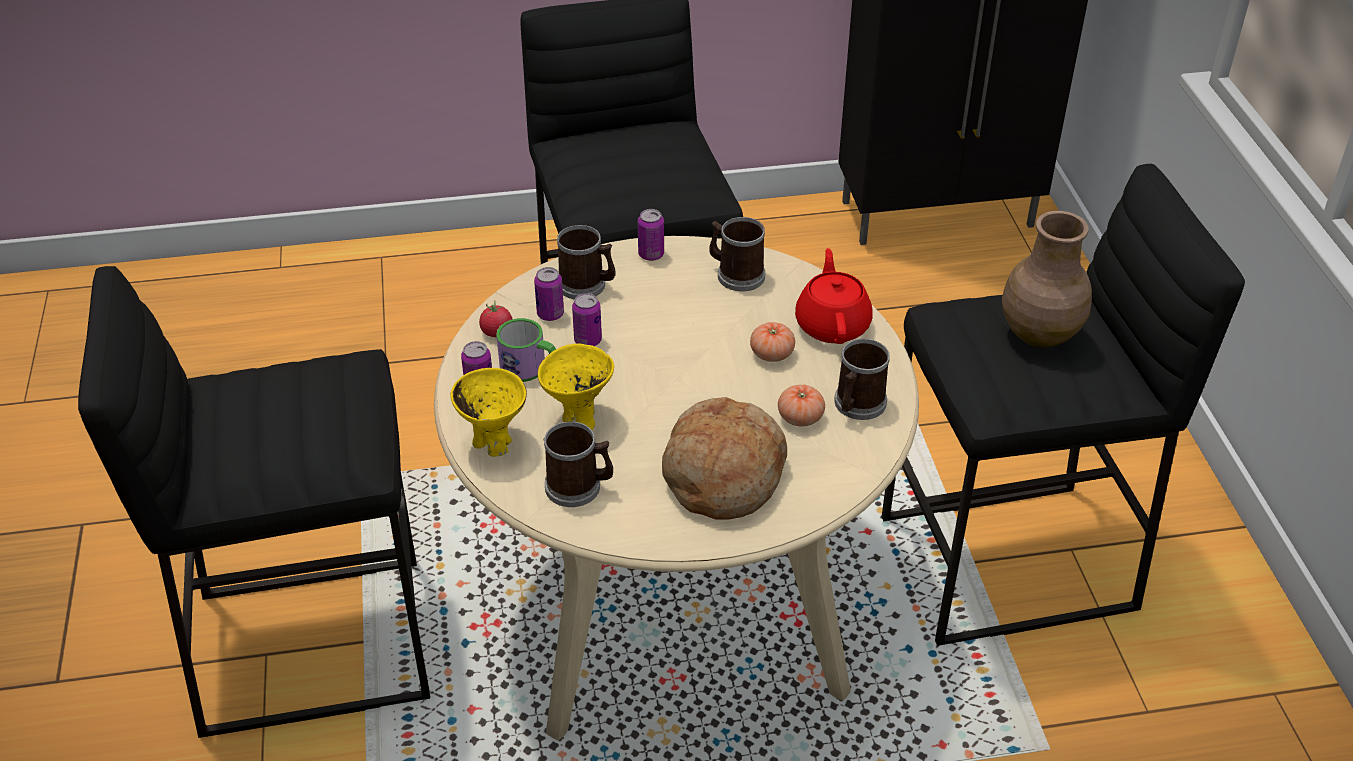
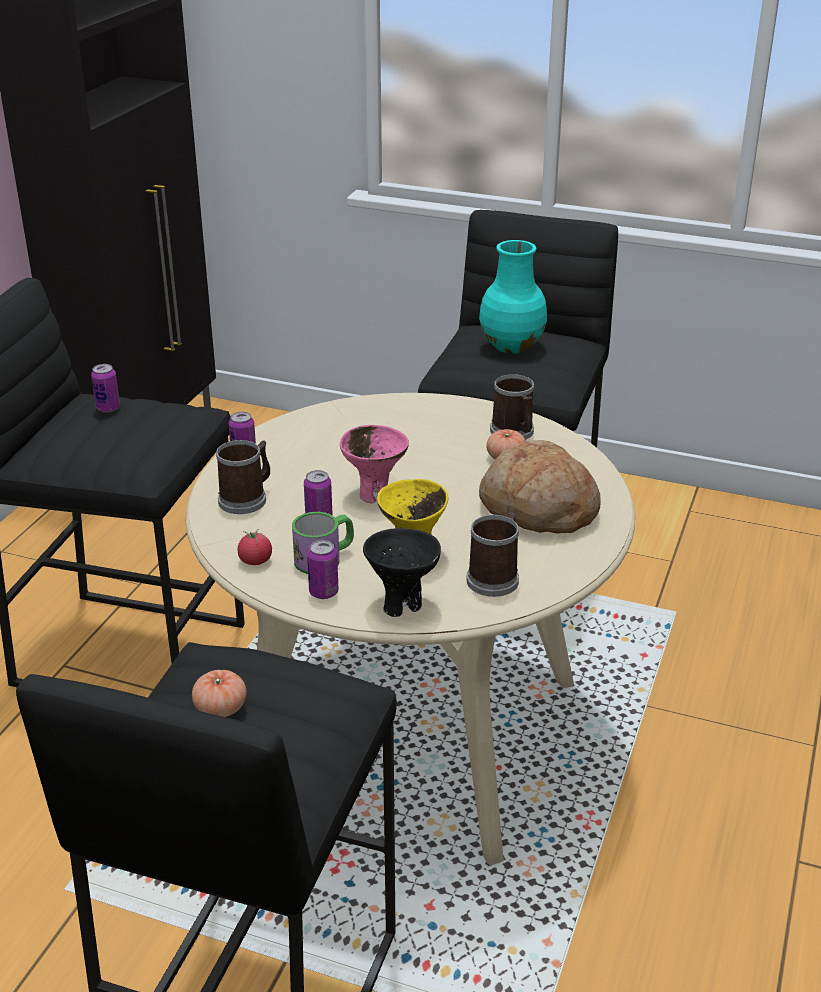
camera: 60 degrees left, 10 degrees down
(493, 443) = (402, 605): yellow bowl -> black bowl
(550, 314) = (263, 527): can -> can (108, 408)
(657, 356) = (374, 494): none -> pink bowl
(736, 274) = (314, 431): mug -> none
(772, 354) = (424, 446): tomato -> tomato (220, 708)
(832, 324) = (417, 413): red teapot -> none
(1038, 333) = (511, 346): brown vase -> turquoise vase

